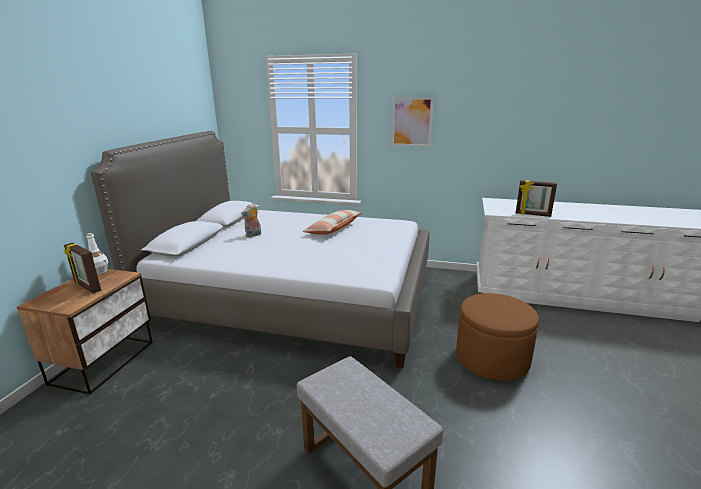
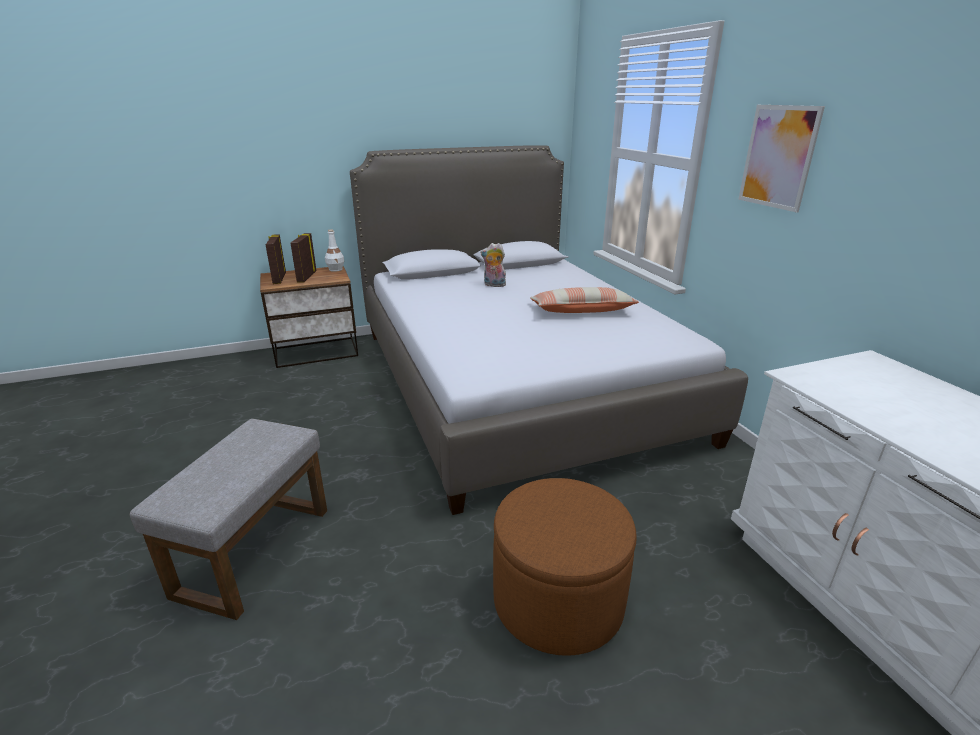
camera: 55 degrees right, 5 degrees up
(532, 214) = (873, 416): picture frame -> picture frame (279, 278)

